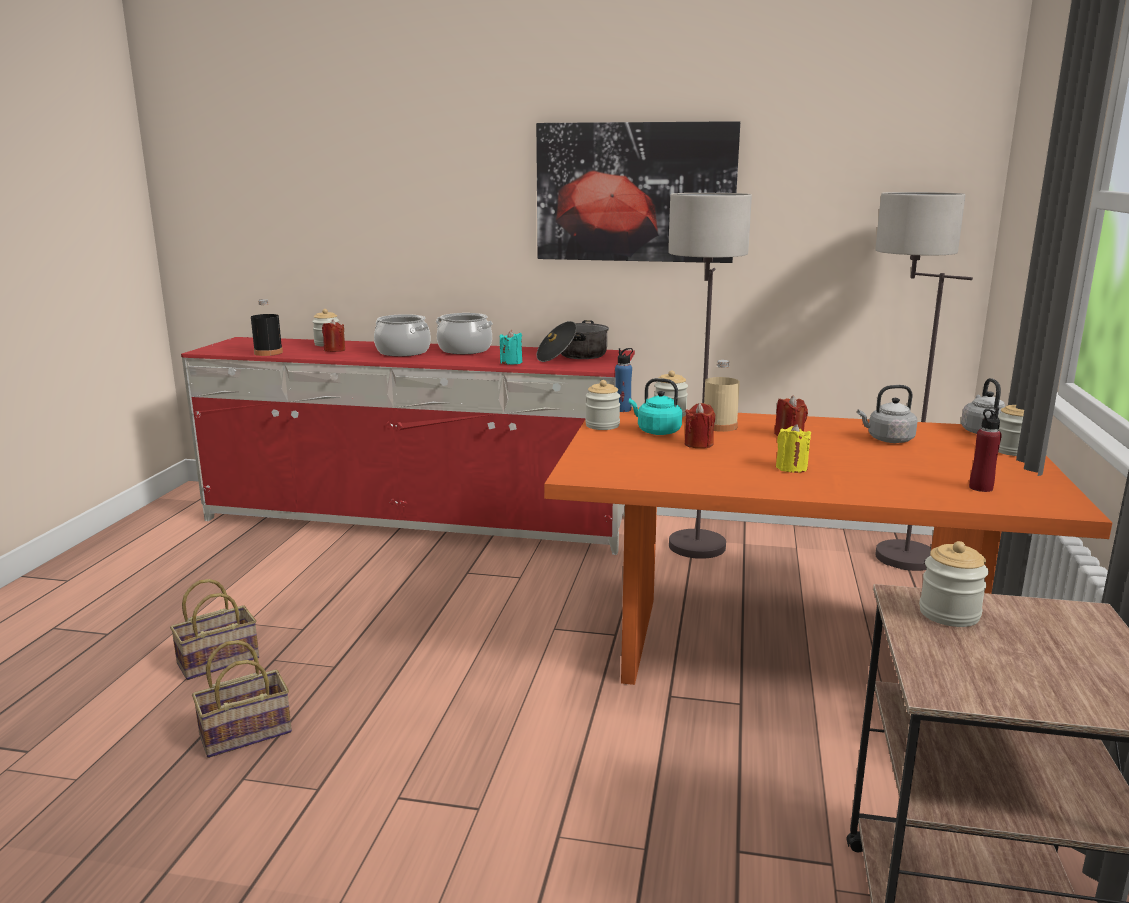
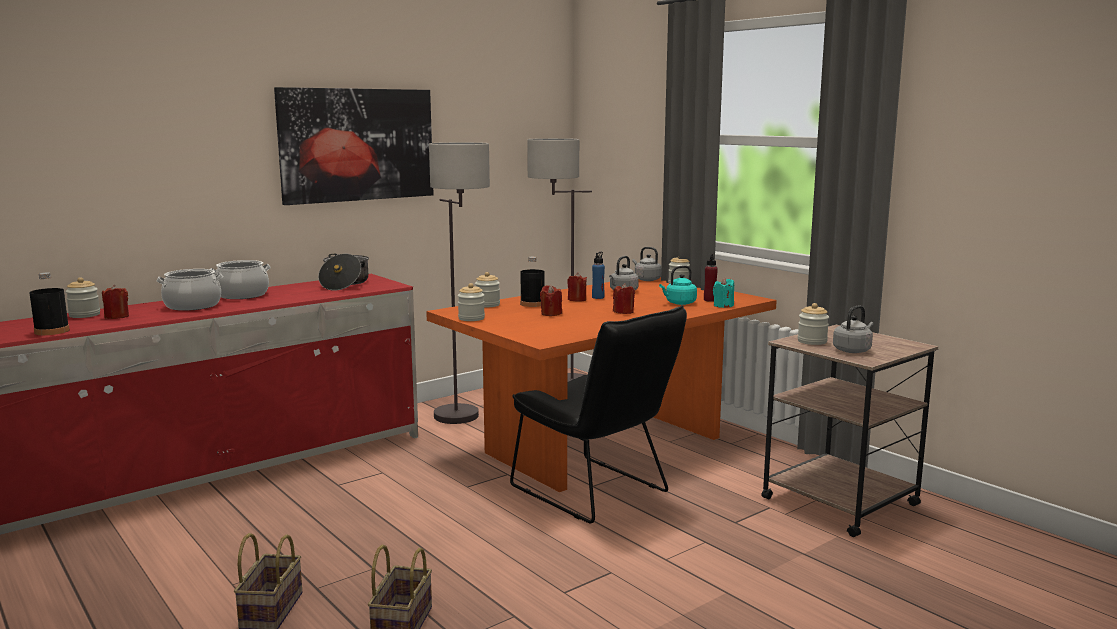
camera: 50 degrees left, 5 degrees down
(511, 362) = (315, 295): turquoise candle -> turquoise candle (723, 306)
(622, 409) = (453, 309): blue bottle -> blue bottle (598, 297)
(655, 706) = (596, 493): none -> black chair
(656, 431) = (510, 314): turquoise kettle -> turquoise kettle (679, 303)
(719, 426) = (532, 304): beige bottle -> black bottle
(791, 468) = (623, 312): yellow candle -> red candle
(975, 661) = (853, 350): none -> grey kettle

